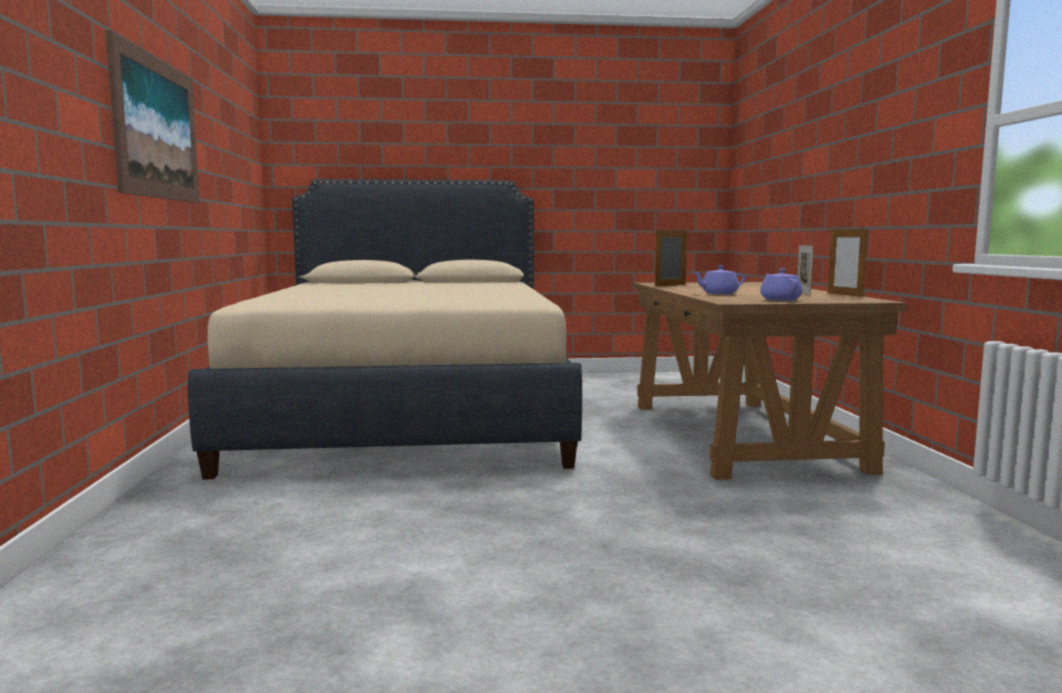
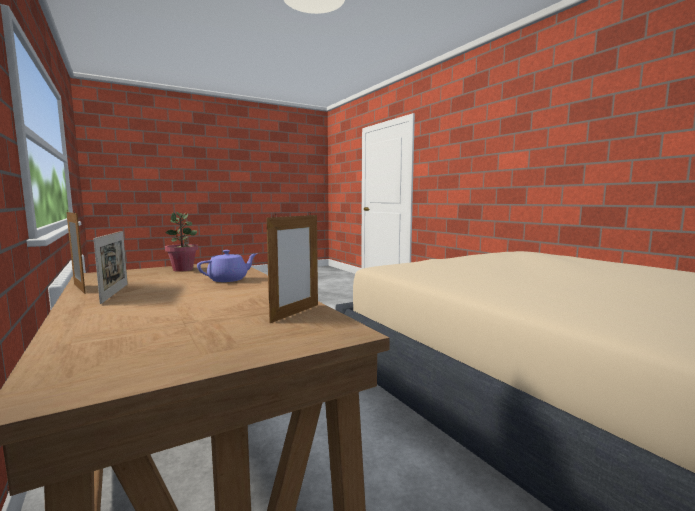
camera: 155 degrees right, 0 degrees up
(157, 128) = (594, 144): picture -> none
(780, 299) = (183, 269): purple teapot -> potted plant

